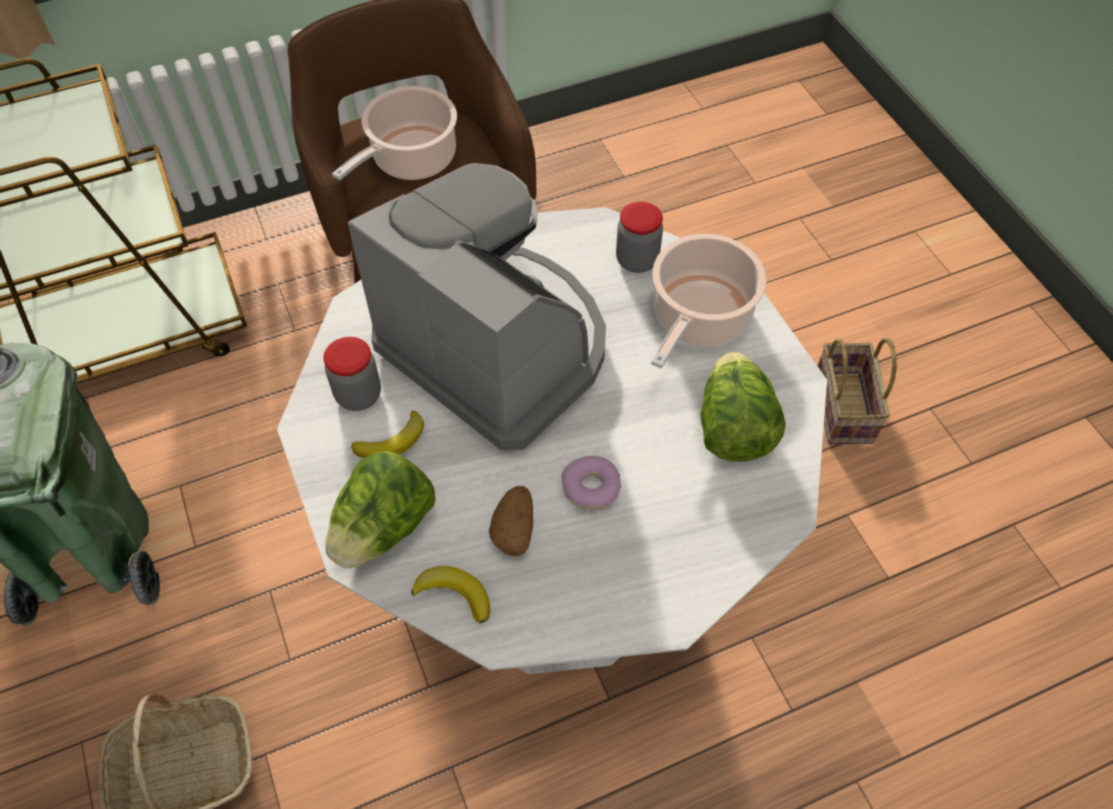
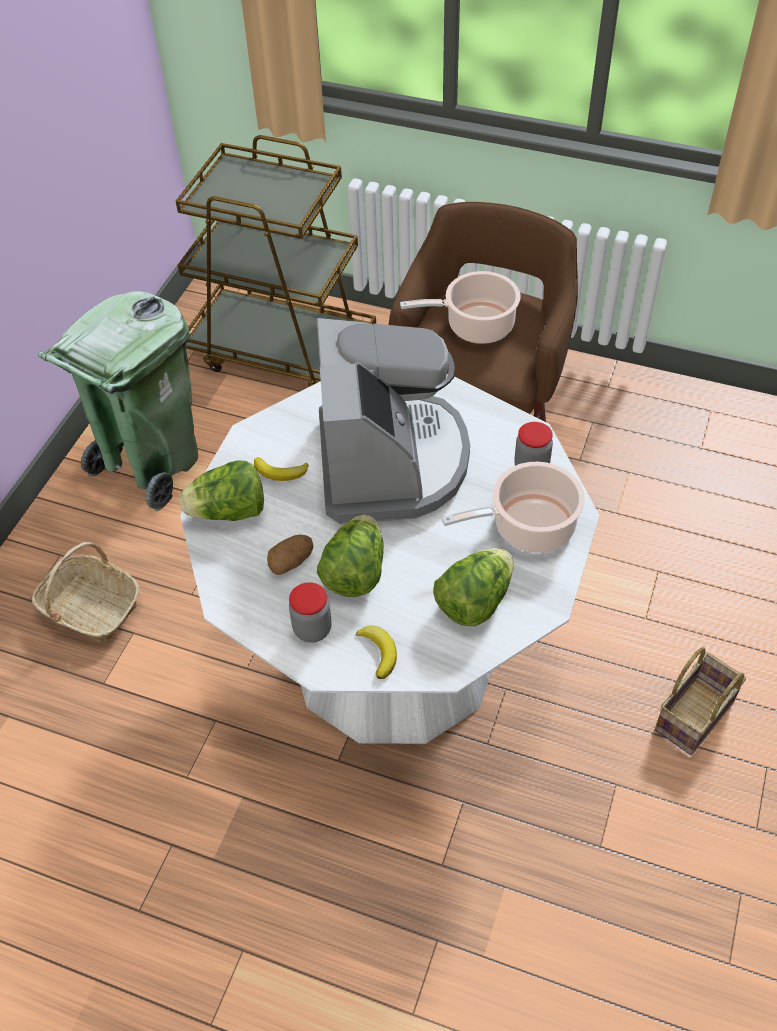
camera: 45 degrees right, 5 degrees down
(358, 395) = (289, 436): jar -> jar (312, 629)
(454, 594) = (227, 570): banana -> banana (379, 652)
(591, 488) = (355, 572): donut -> lettuce

